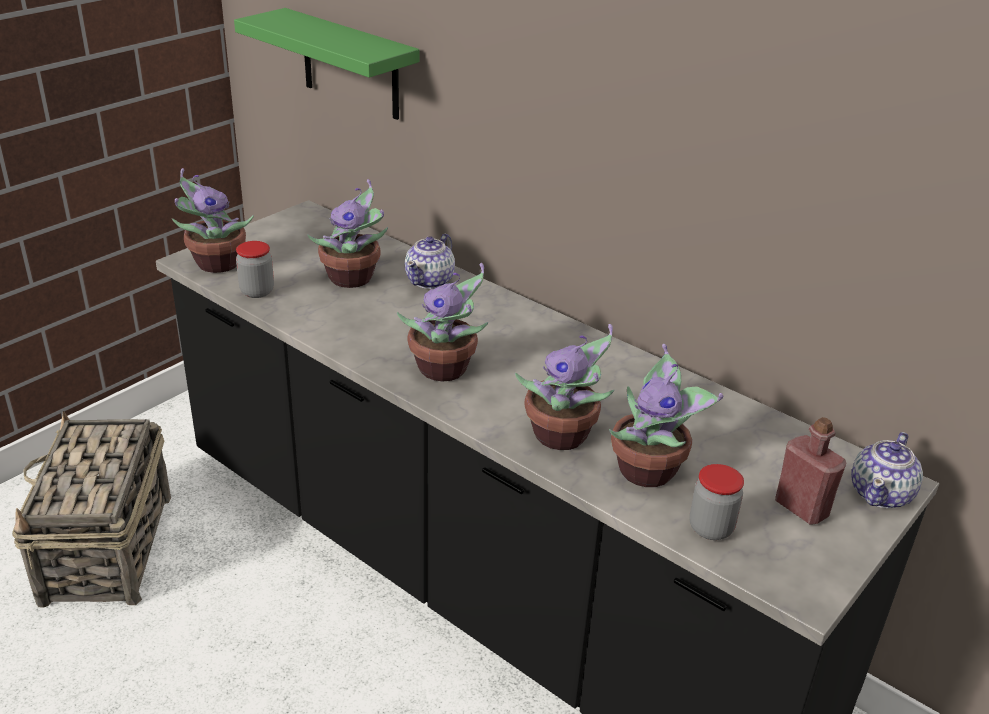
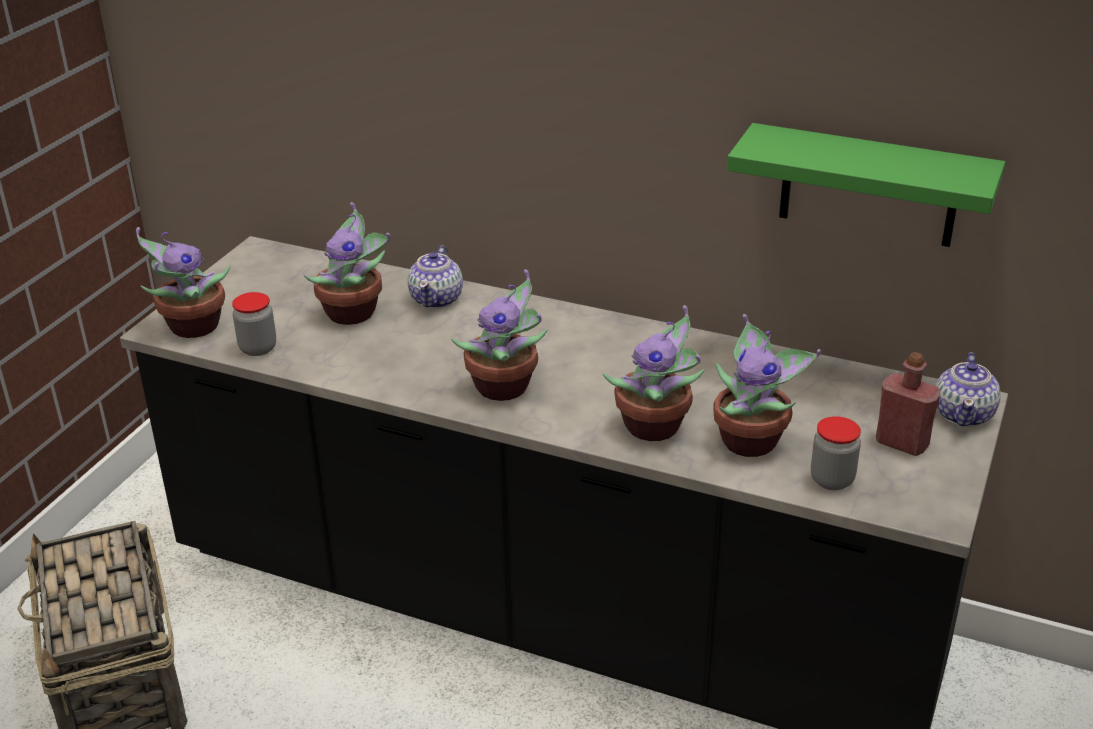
camera: 15 degrees left, 0 degrees up
(350, 65) = (294, 79): green shelf -> green shelf (869, 186)

